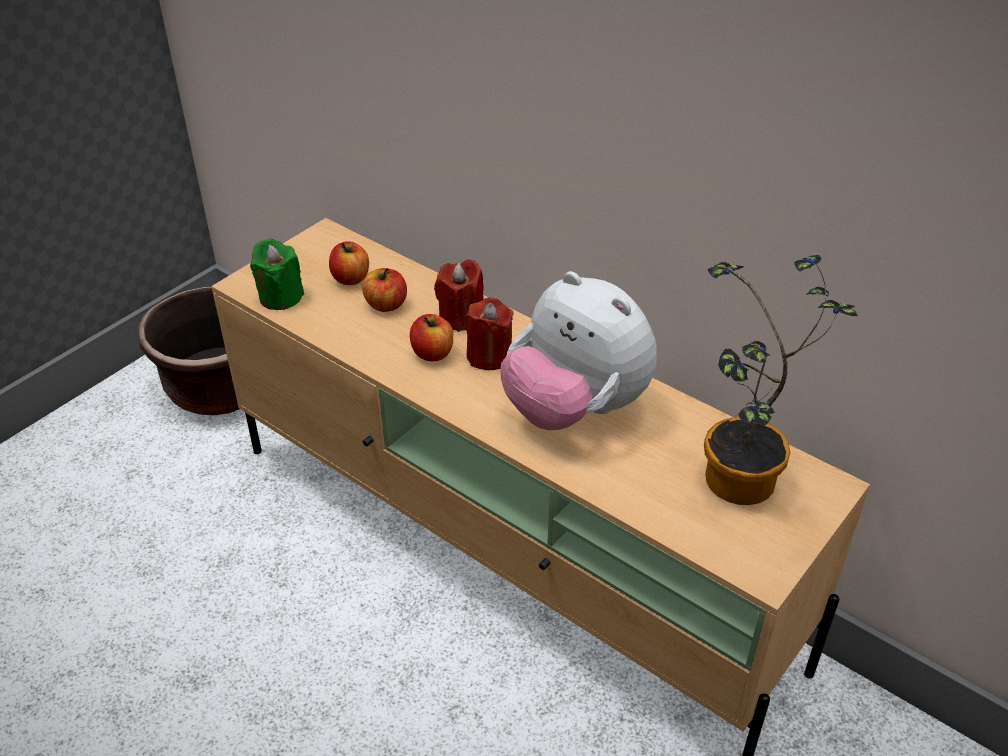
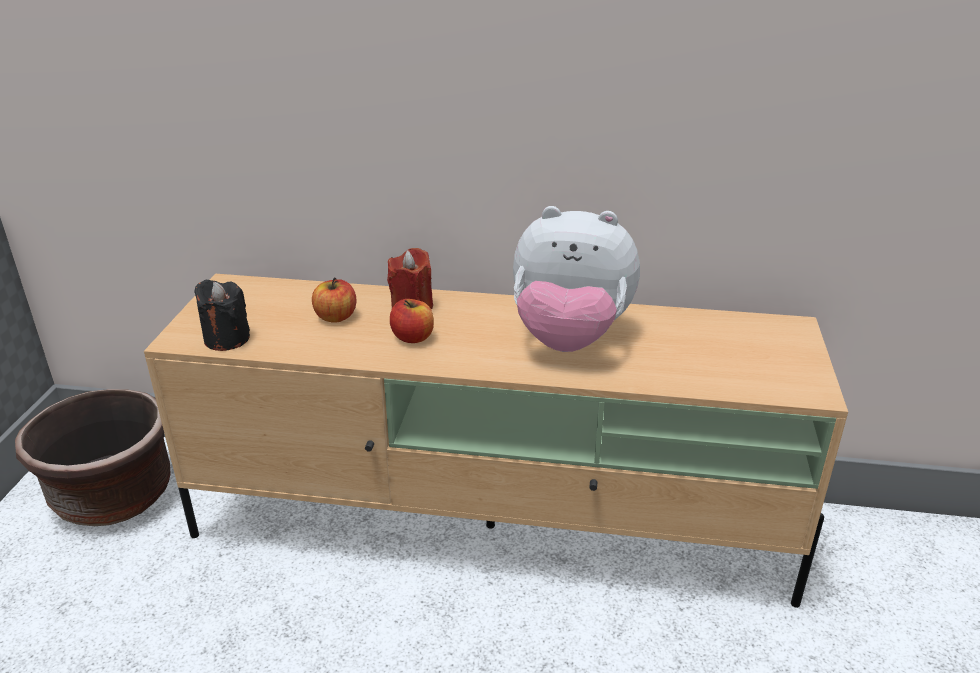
camera: 30 degrees left, 10 degrees down
(280, 297) = (227, 339): green candle -> black candle
(350, 278) = (283, 308): apple -> none
(489, 356) = (463, 325): red candle -> none
(736, 488) = (737, 348): potted plant -> none

